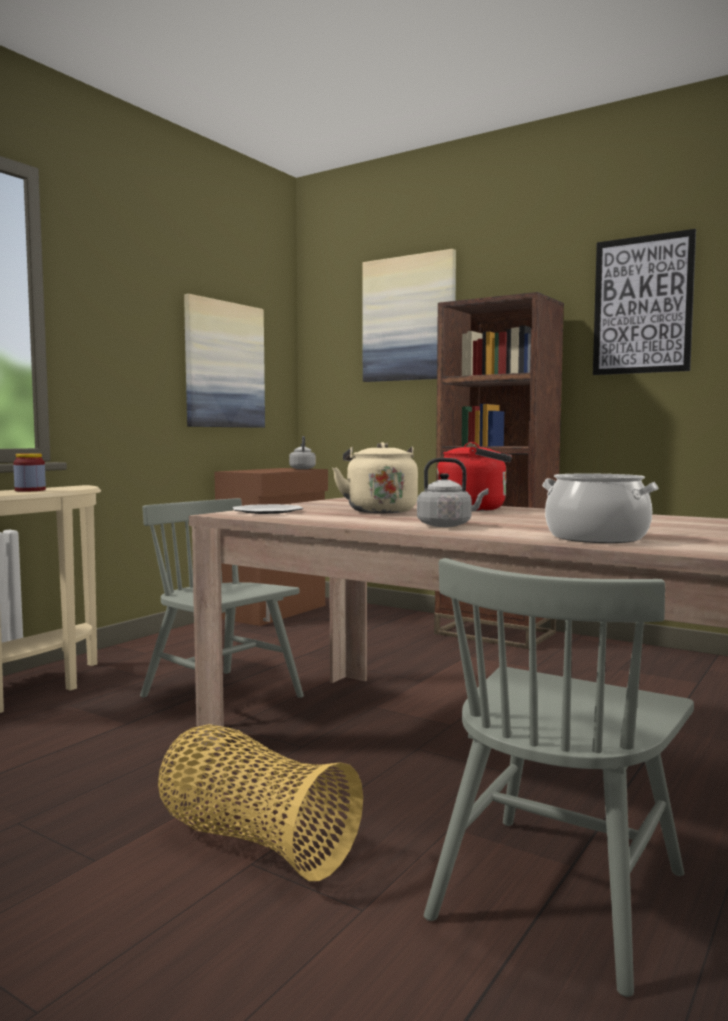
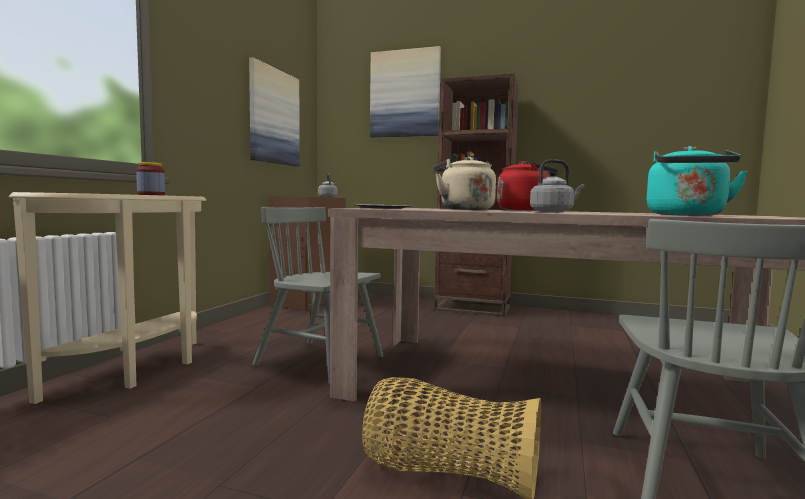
camera: 15 degrees left, 0 degrees up
(596, 538) = (687, 215): cooking pot -> turquoise kettle
(642, 305) = (571, 90): picture -> none

